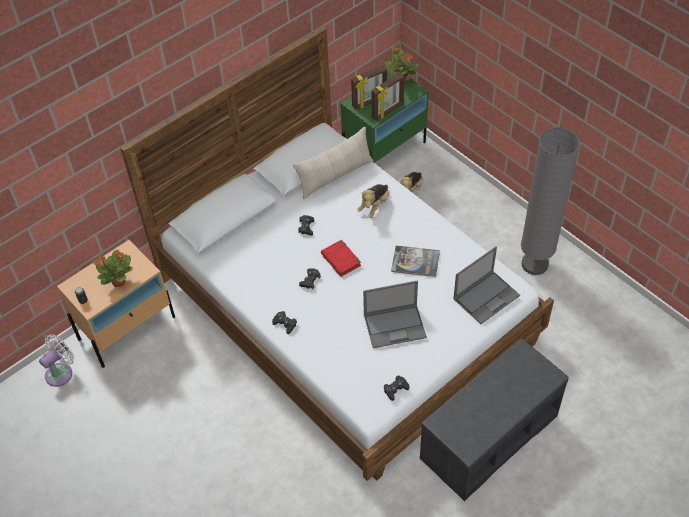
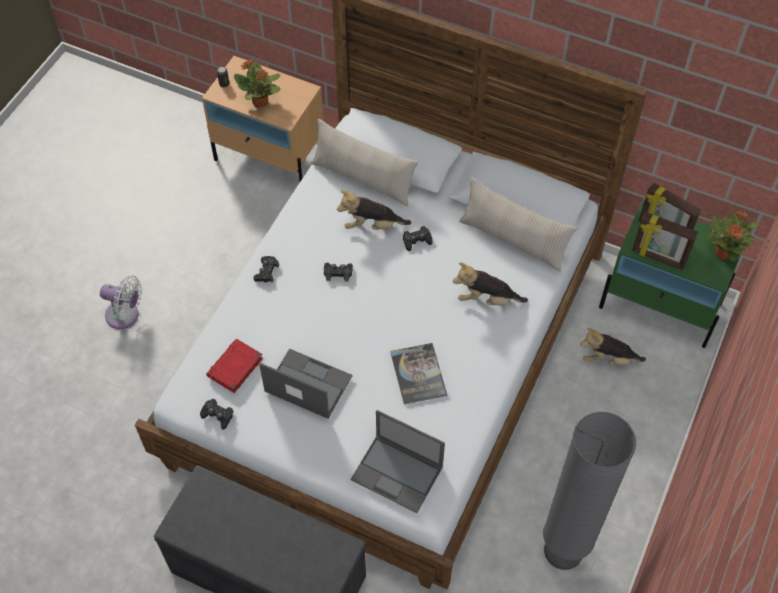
camera: 65 degrees right, 5 degrees up
(61, 372) = (195, 129): white fan -> white fan (125, 316)
(234, 240) = (363, 179): none -> beige pillow
(278, 248) = (372, 225): none -> plush toy
(341, 260) = (382, 293): red book -> red book (235, 368)
(395, 326) = (307, 384): laptop -> laptop turned 150 degrees clockwise

